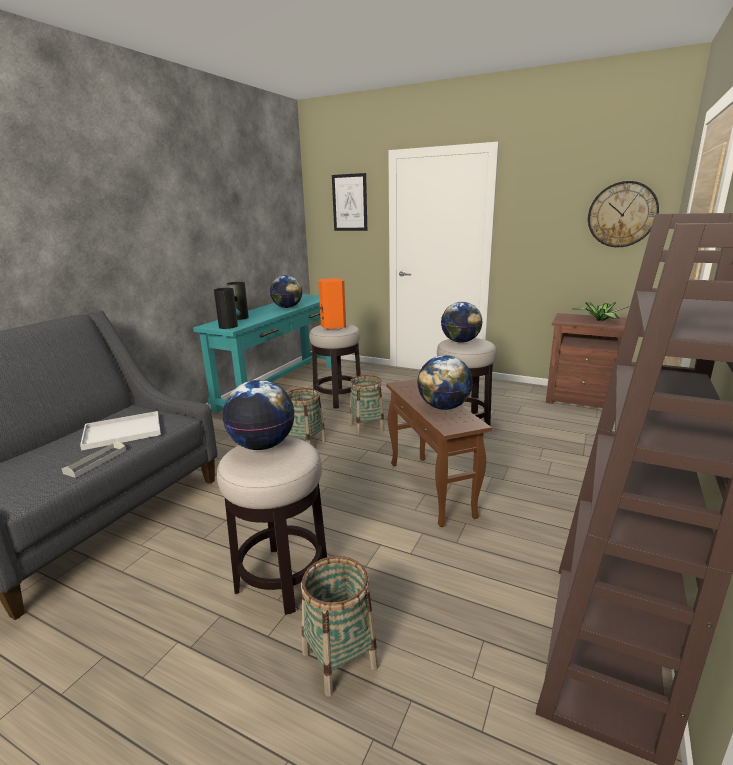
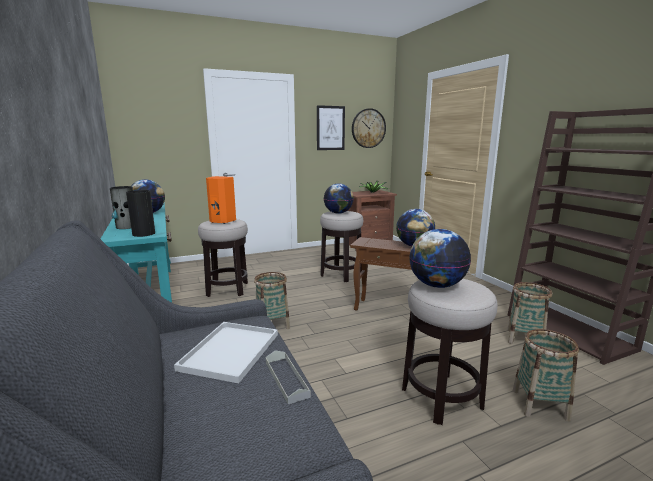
camera: 50 degrees left, 5 degrees down
(349, 202) = (164, 111): picture -> picture (330, 128)
(366, 427) = (291, 297): basket -> basket (524, 339)

